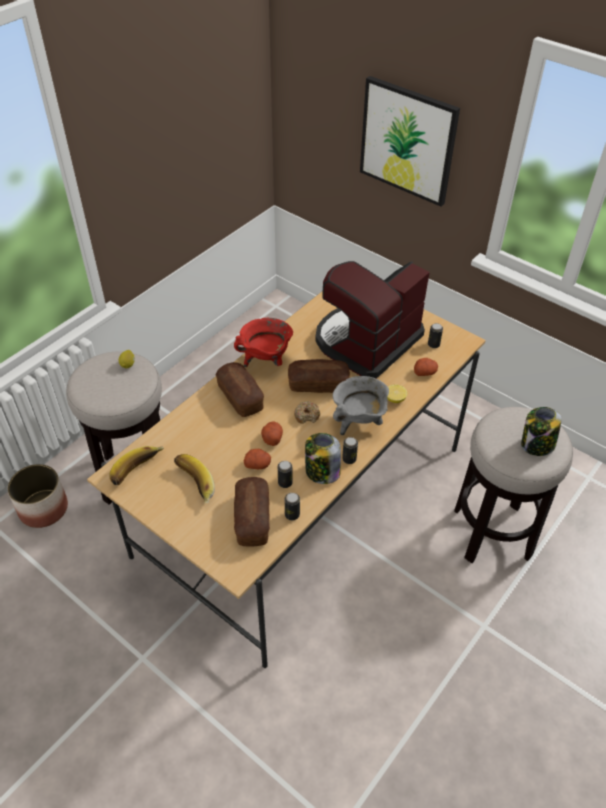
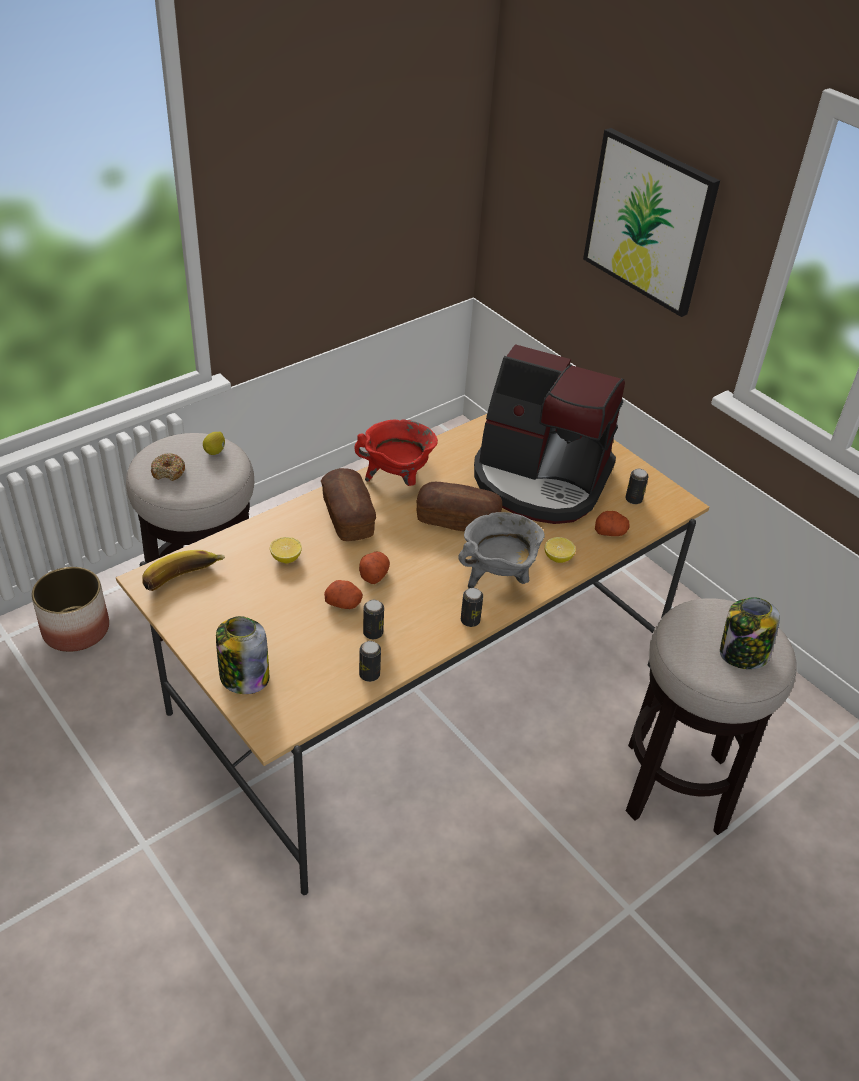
camera: 10 degrees right, 5 degrees down
(193, 485) = (249, 611): banana -> none
(206, 438) = (286, 558): none -> lemon
(252, 519) = (314, 669): bread -> none
(307, 415) = (430, 556): donut -> donut (168, 472)
(322, 472) = (427, 629): jar -> jar (243, 676)
(366, 342) = (540, 480): coffee machine -> coffee machine turned 120 degrees counterclockwise

